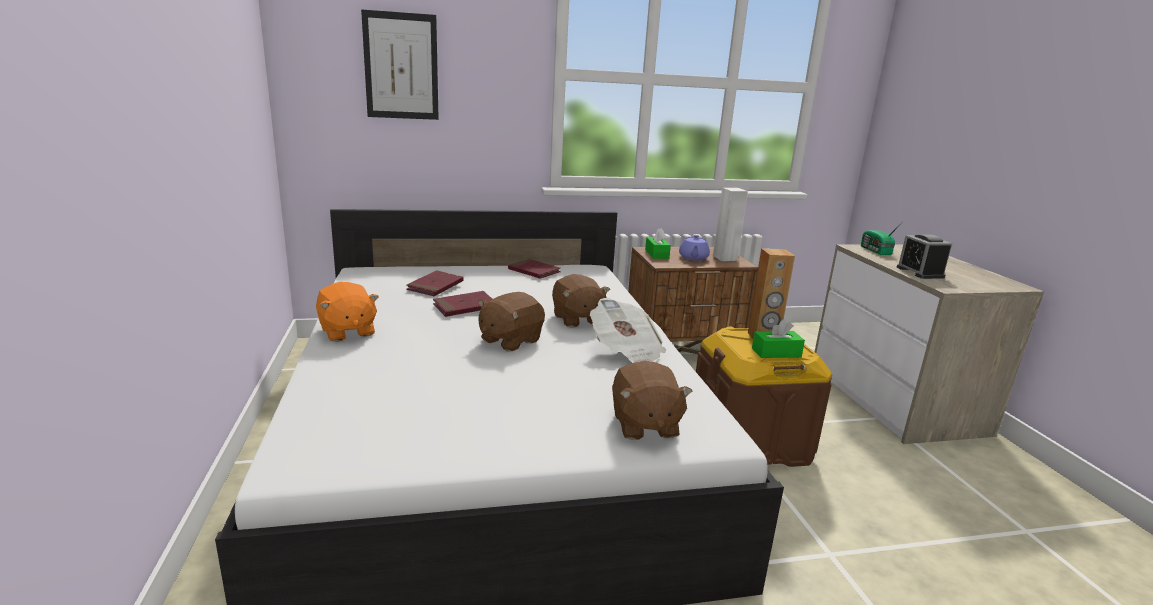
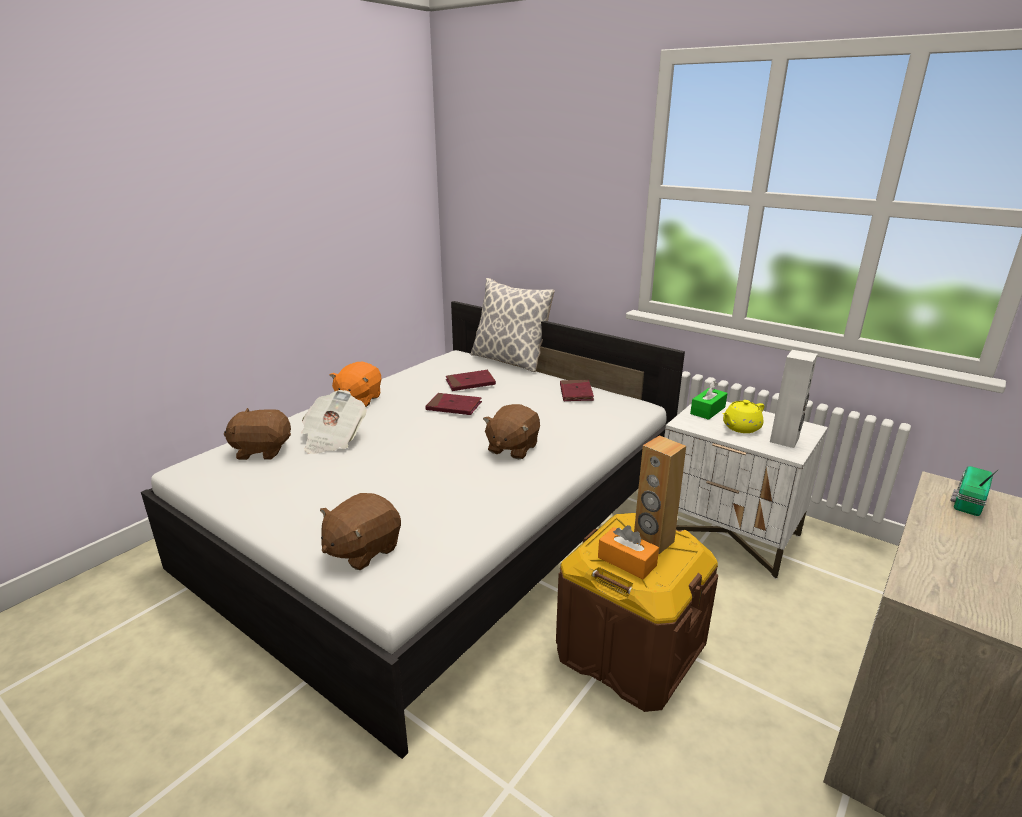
camera: 50 degrees right, 5 degrees up
(401, 66) = (519, 182): picture -> none
(423, 263) = (509, 360): none -> pillow
(510, 340) = (427, 445): brown plush toy -> brown plush toy (262, 450)
(626, 352) = (483, 492): newspaper -> newspaper (333, 439)
(682, 352) = (728, 533): brown nightstand -> white nightstand
(693, 258) = (740, 428): purple teapot -> yellow teapot
(776, 352) = (627, 561): green tissue box -> orange tissue box
(920, 272) = (944, 556): alarm clock -> none

